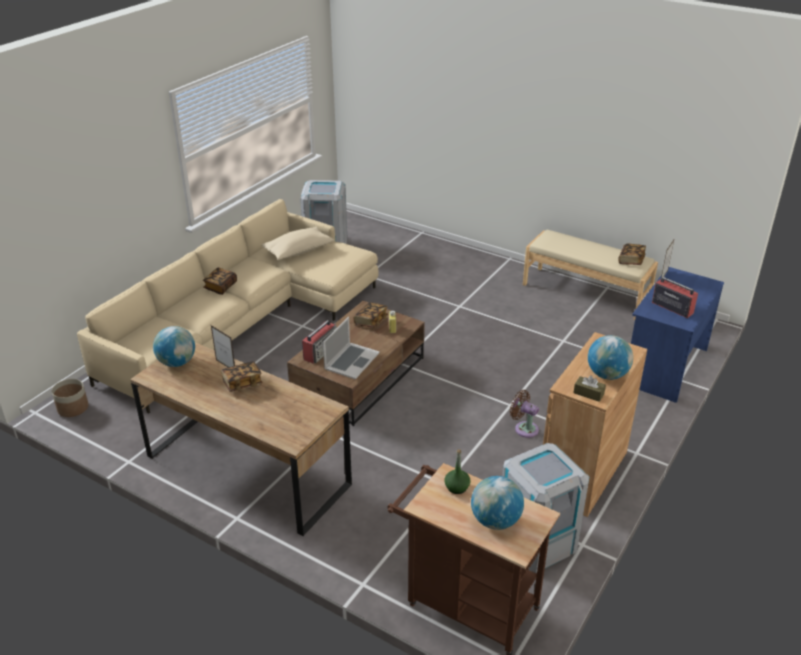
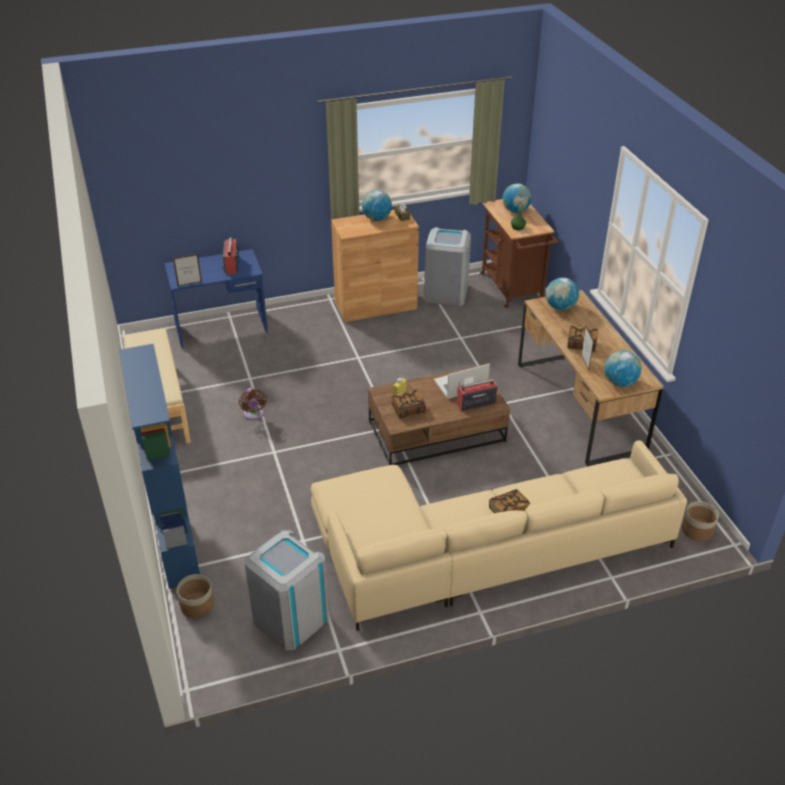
camera: 140 degrees left, 5 degrees up
(298, 251) = (388, 520): beige pillow -> none
(301, 417) = (560, 307): none -> globe
(384, 230) = (197, 605): none -> planter
(438, 243) = (176, 542): none -> blue bookcase
(524, 428) = (371, 341): brown fan -> brown fan (254, 415)
(631, 260) = (143, 341): book -> none

